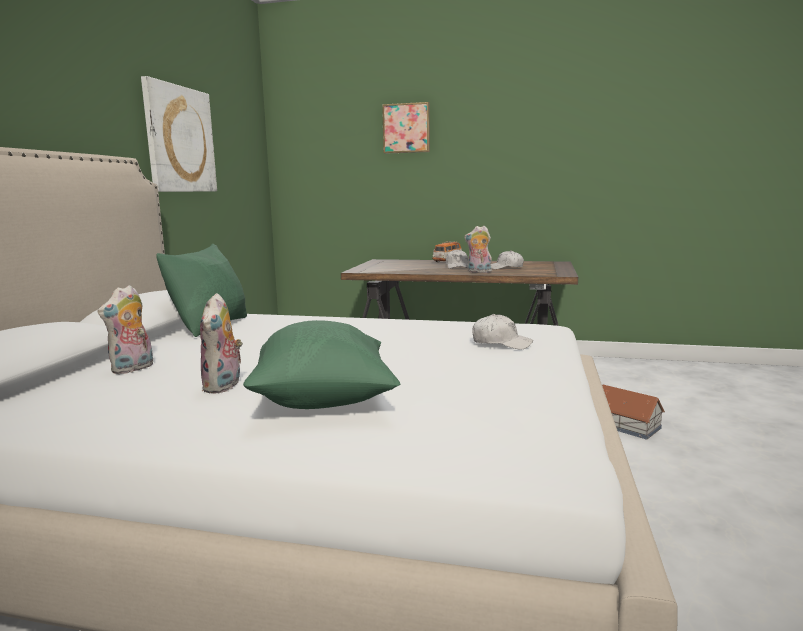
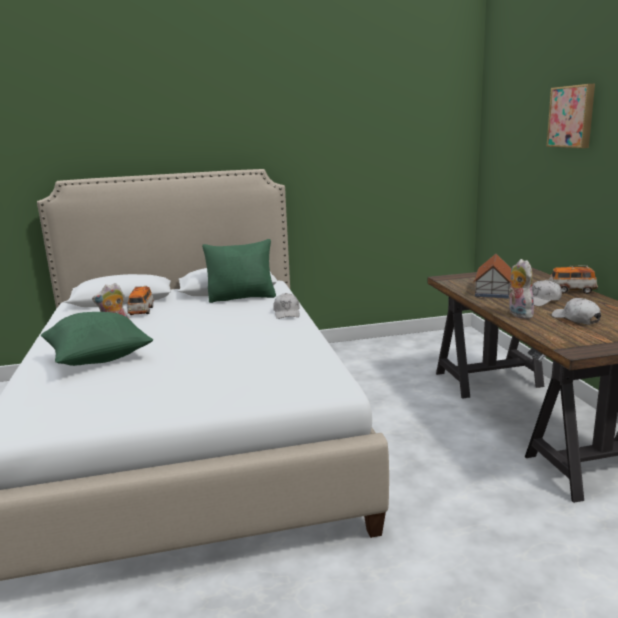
camera: 65 degrees right, 5 degrees up
(133, 369) = (141, 311): plush toy -> toy car
(179, 139) = (334, 145): picture -> none
(501, 343) = (253, 379): white cap -> white cap (287, 313)
(627, 426) = (478, 562): toy house -> toy house (492, 291)

